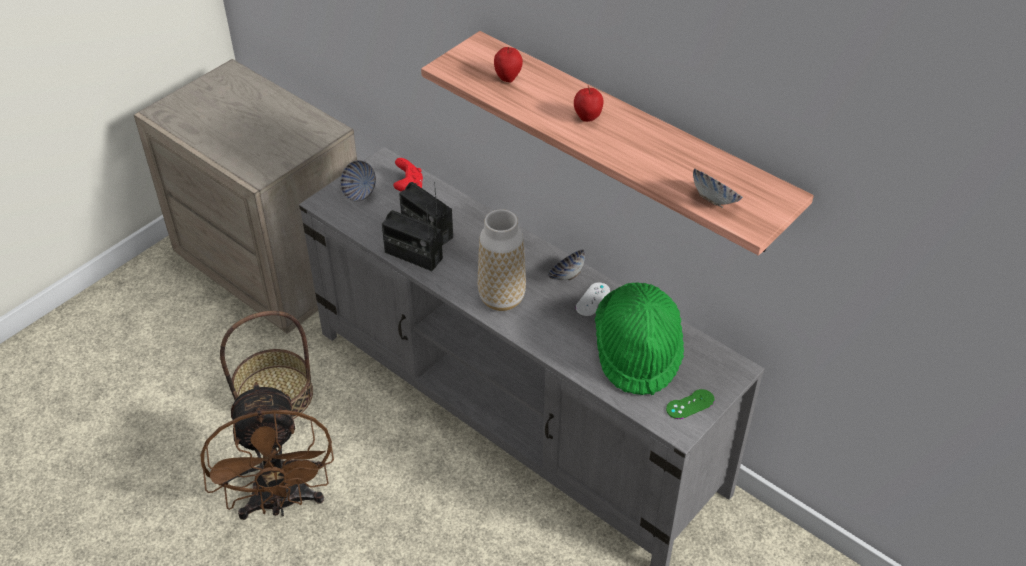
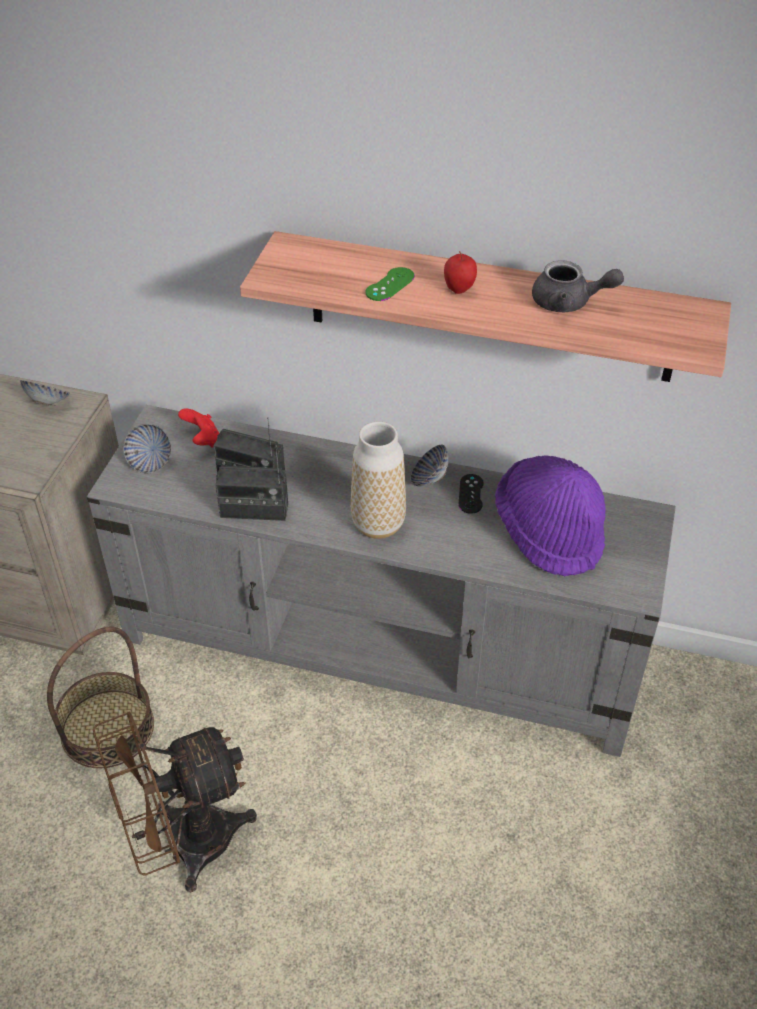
camera: 25 degrees left, 0 degrees up
(281, 503) = (184, 845): brown fan -> brown fan turned 105 degrees clockwise
(508, 78) = (344, 271): apple -> none
(592, 299) = (471, 494): white game controller -> black game controller
(637, 352) = (549, 532): green hat -> purple hat
(670, 155) = (569, 303): none -> grey teapot
(690, 404) = (632, 566): green game controller -> green game controller (390, 284)
(714, 201) = (646, 335): bowl -> bowl (48, 402)

